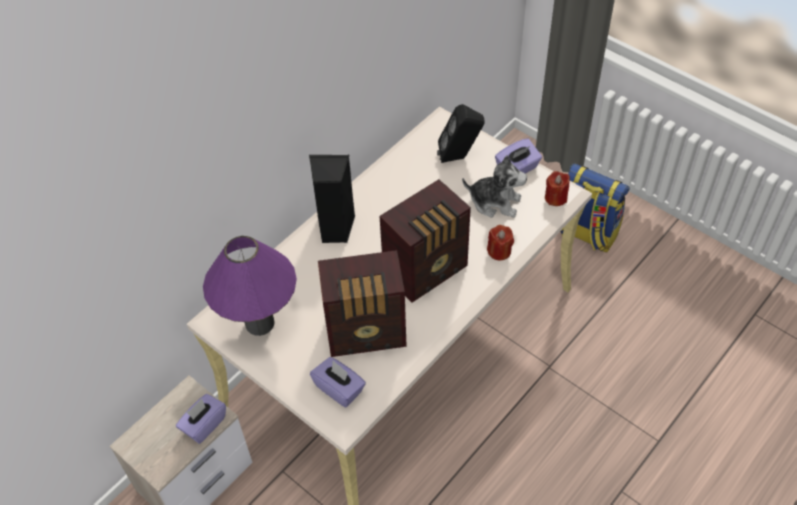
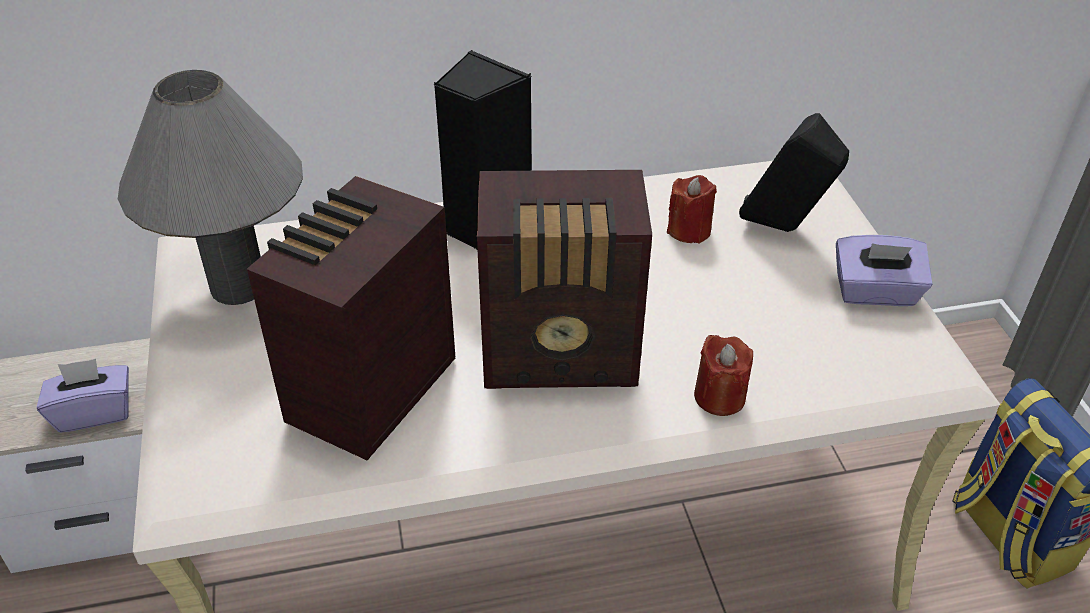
camera: 35 degrees right, 10 degrees down
(260, 323) = (238, 286): purple table lamp -> grey table lamp
(339, 389) = (230, 446): purple tissue box -> none
(368, 333) = (367, 392): radio -> radio turned 90 degrees clockwise
(495, 202) = (785, 320): plush toy -> none
(555, 198) = (911, 371): red candle -> red candle (689, 230)

